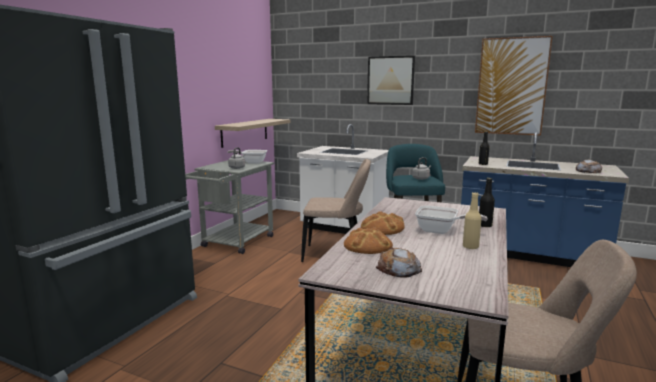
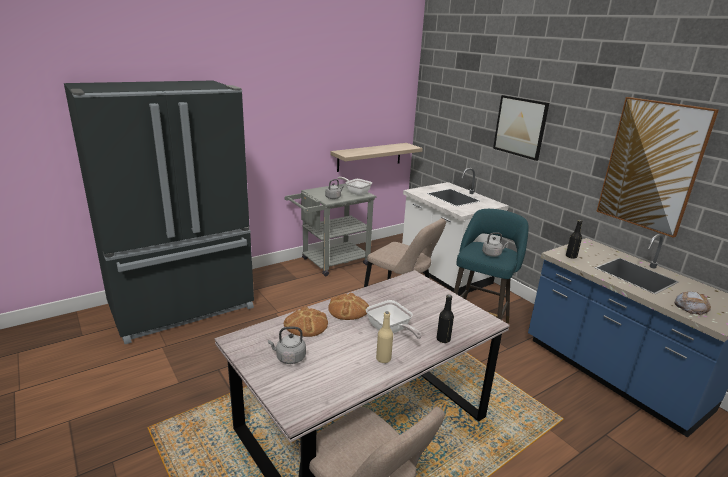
camera: 30 degrees right, 10 degrees up
(398, 269) = (289, 358): bread -> grey kettle

